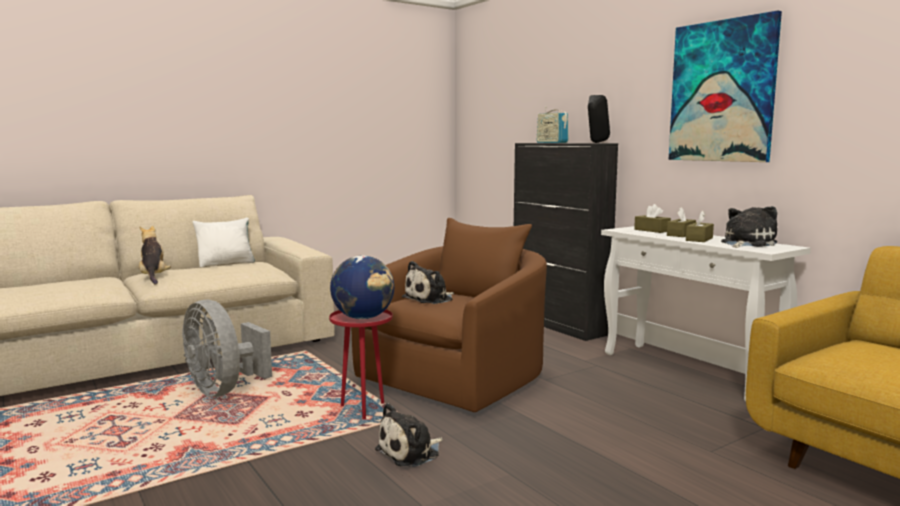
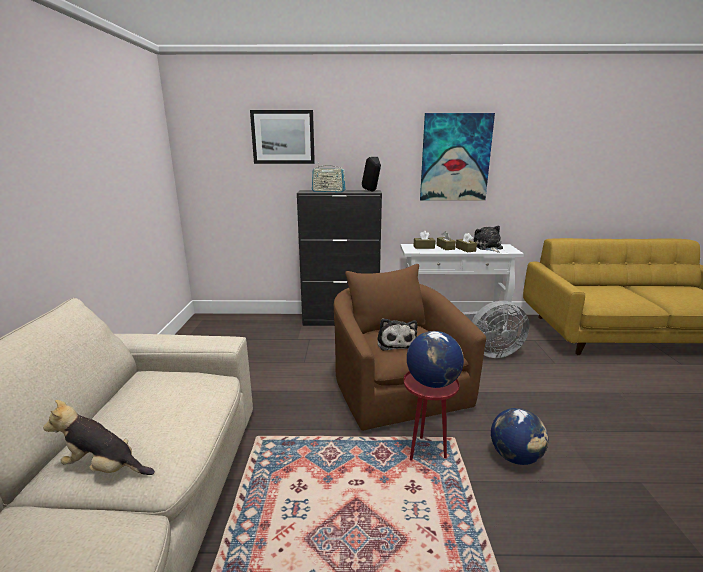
camera: 55 degrees left, 10 degrees up
(223, 390) = (305, 525): grey fan -> grey fan (489, 352)
(226, 264) = (123, 396): white pillow -> none
(411, 452) = (515, 457): plush toy -> globe
(533, 80) = (283, 137): none -> picture

